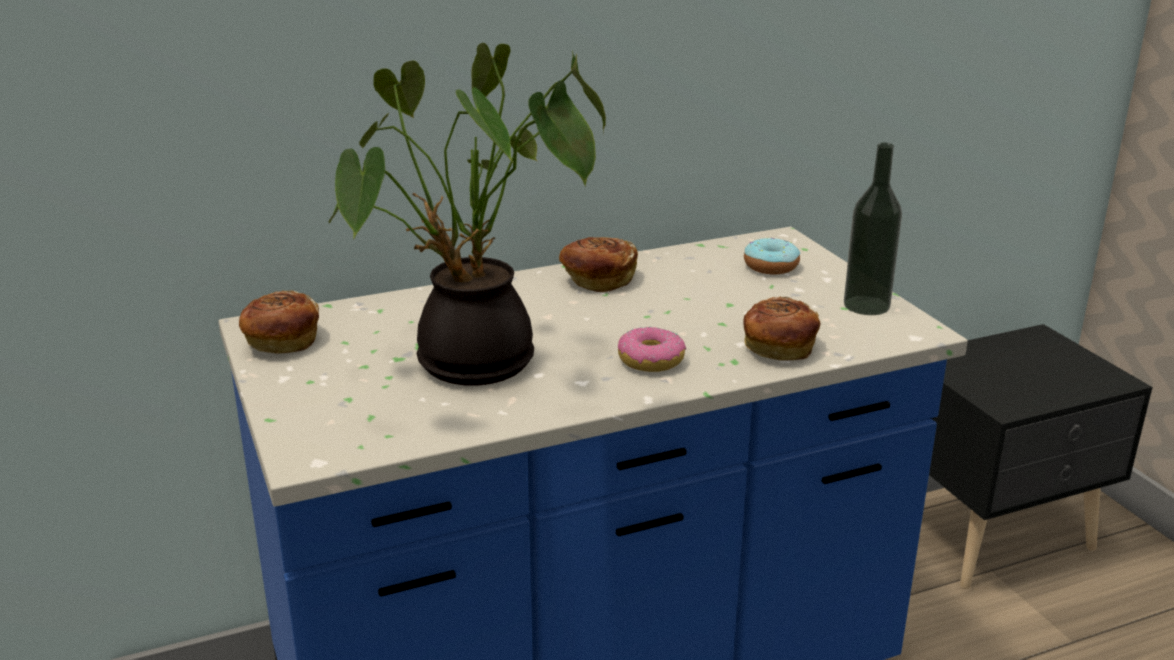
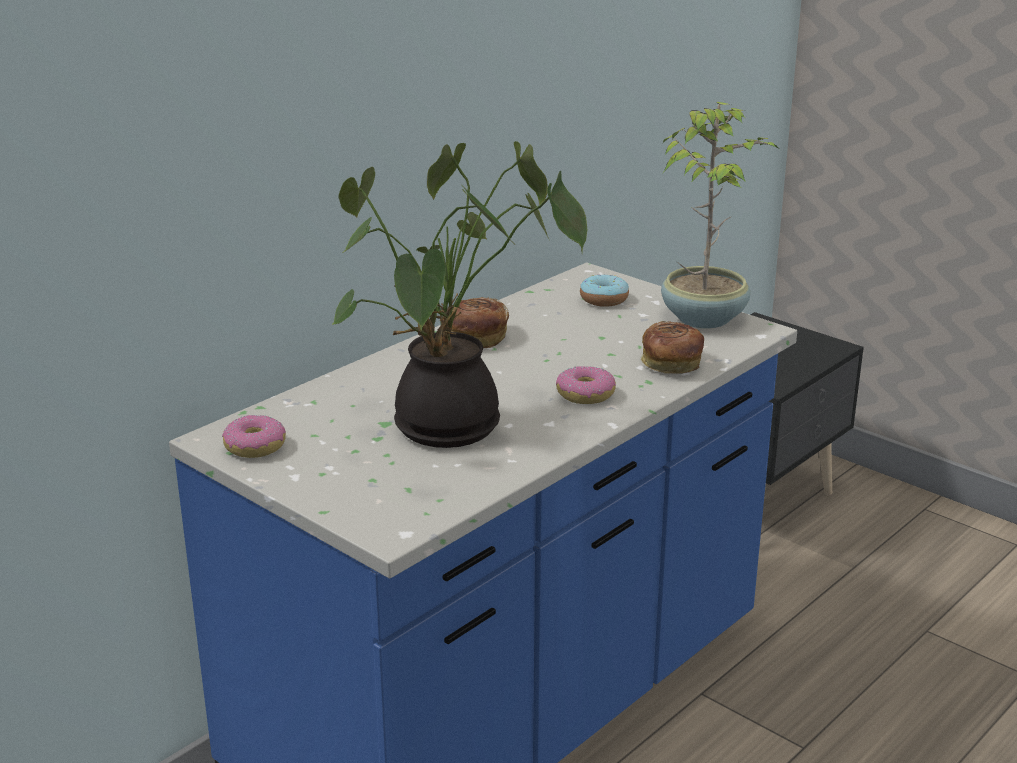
camera: 25 degrees left, 0 degrees up
(281, 341) = (255, 447): bread -> donut
(866, 305) = (704, 317): bottle -> potted plant

